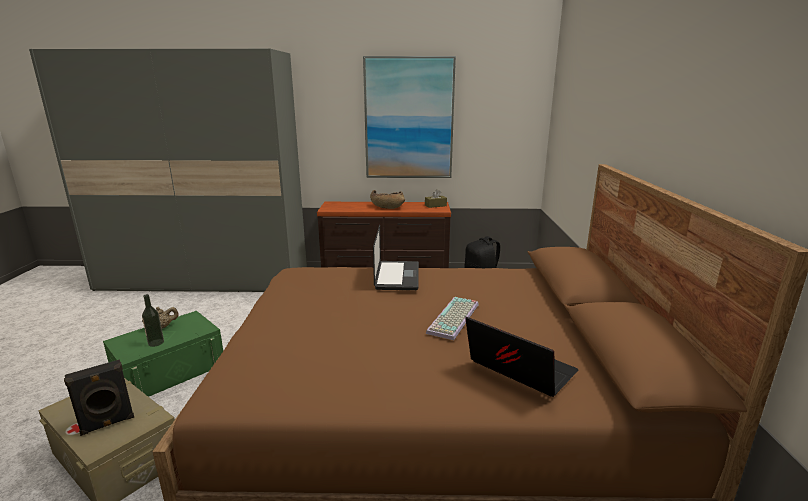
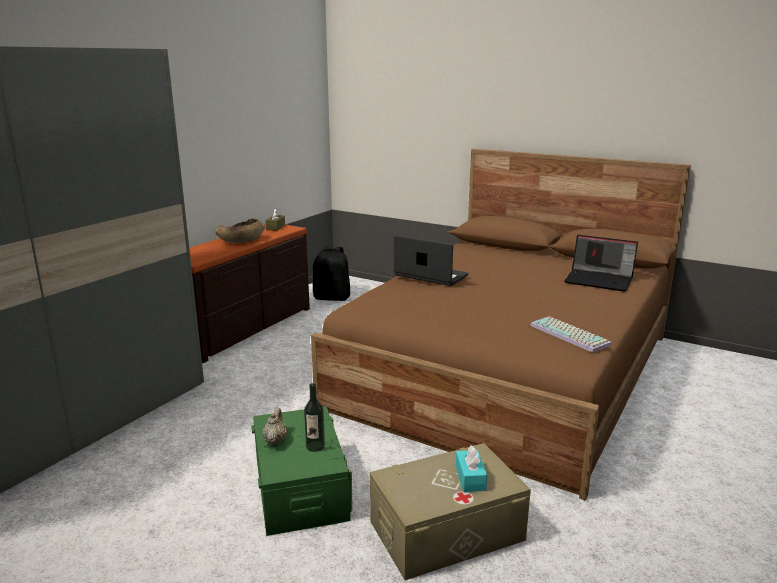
camera: 60 degrees left, 0 degrees up
(107, 424) = (470, 478): black speaker -> turquoise tissue box
(409, 119) = (228, 131): picture -> none
(454, 319) = (524, 278): keyboard -> keyboard (571, 335)
(518, 370) = (599, 280): laptop -> laptop turned 135 degrees counterclockwise

